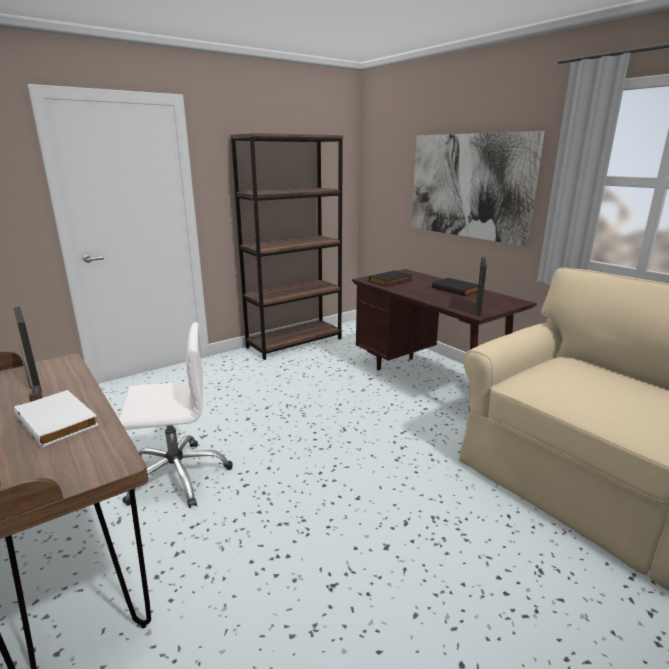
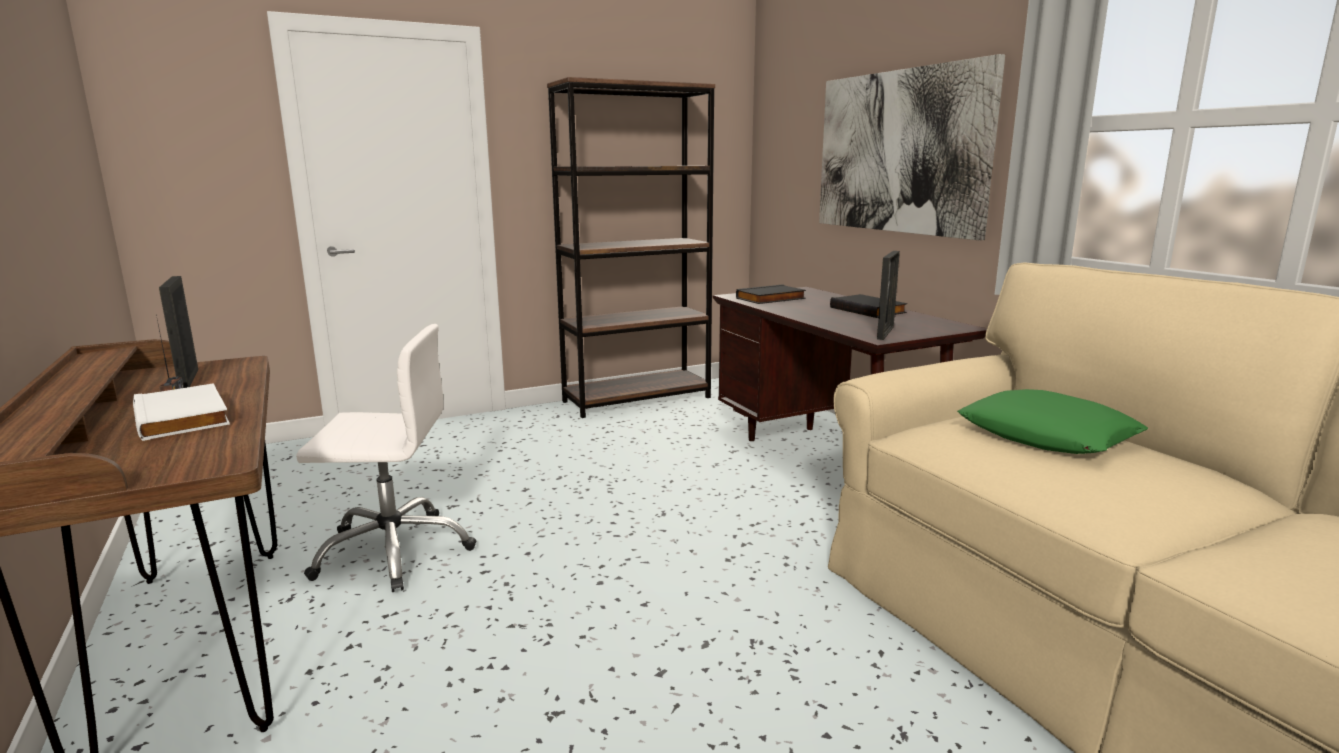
camera: 10 degrees right, 5 degrees down
(596, 380) = (1047, 435): none -> green pillow

